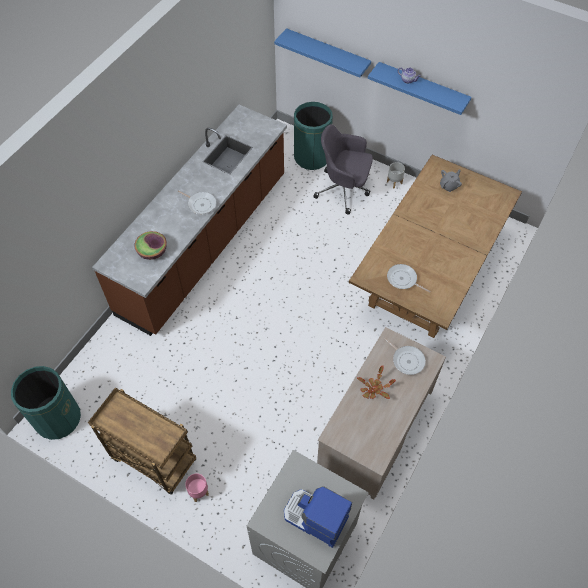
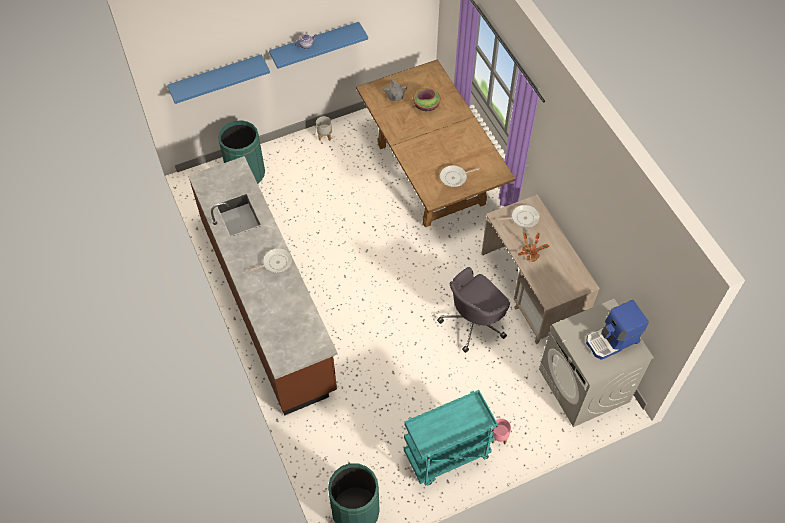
camera: 55 degrees left, 0 degrees up
(152, 252) = (296, 323): bowl -> bowl (426, 106)
(152, 459) = (446, 456): brown cart -> turquoise cart
(344, 190) = (301, 173): grey office chair -> grey office chair (474, 322)

